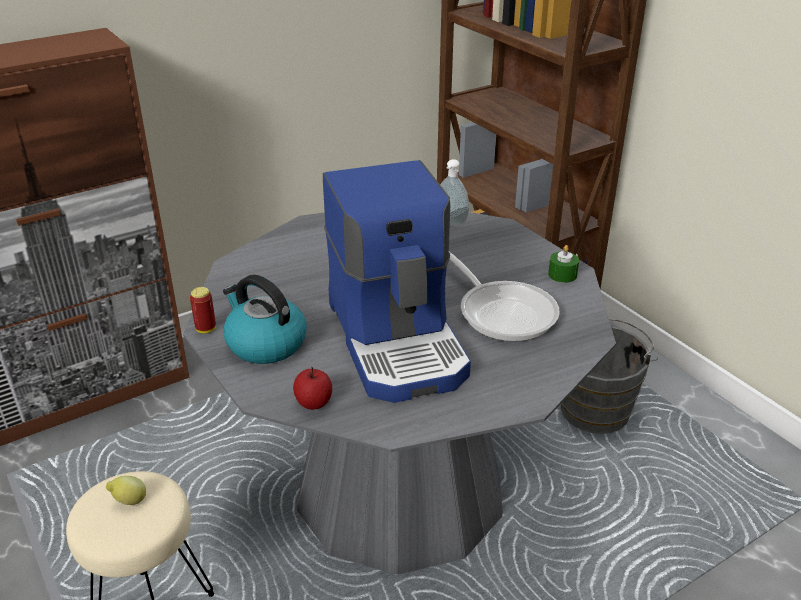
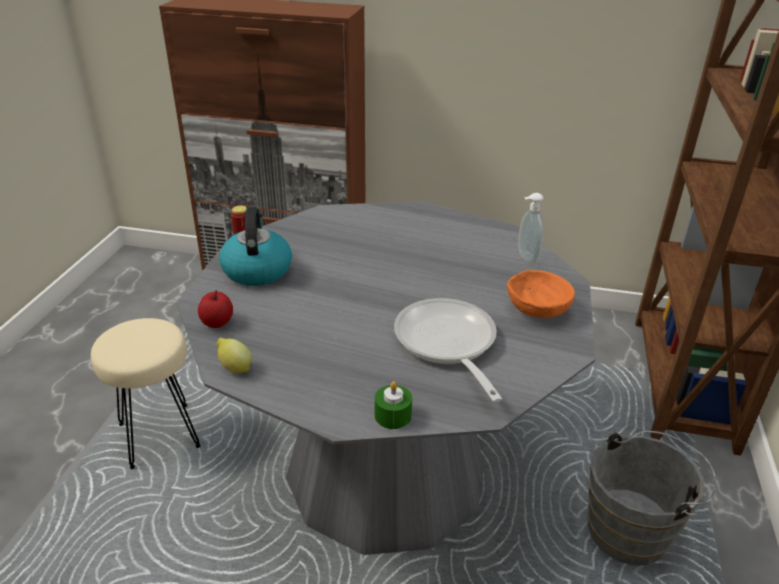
camera: 45 degrees right, 0 degrees up
(129, 501) = (143, 337): lemon -> lemon (235, 368)
(399, 340) = (336, 317): coffee machine -> none
(502, 312) = (447, 344): frying pan -> frying pan turned 150 degrees clockwise
(515, 256) = (537, 310): none -> orange bowl
(562, 274) = (553, 347): green candle -> green candle (393, 415)

